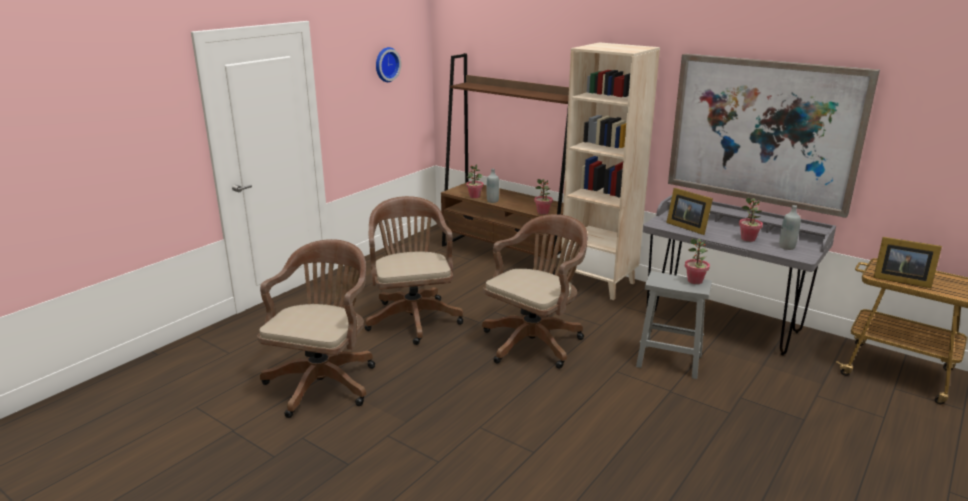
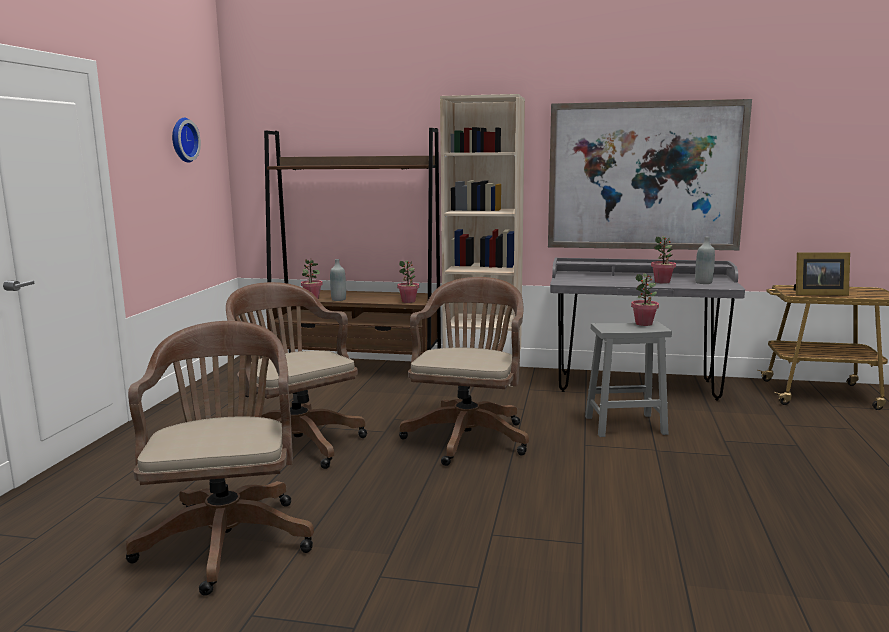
camera: 25 degrees left, 10 degrees down
(687, 227) = (594, 281): picture frame -> none

